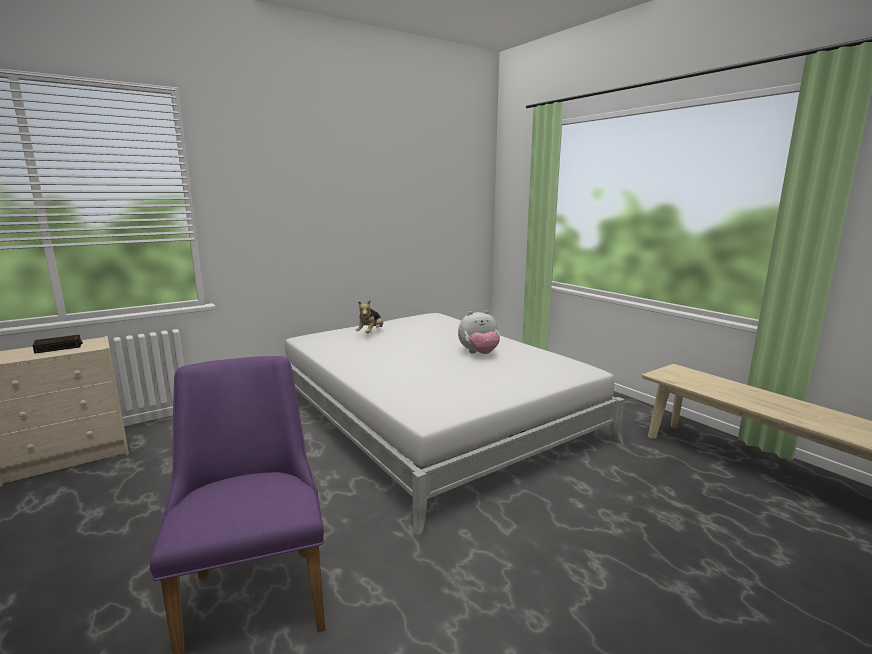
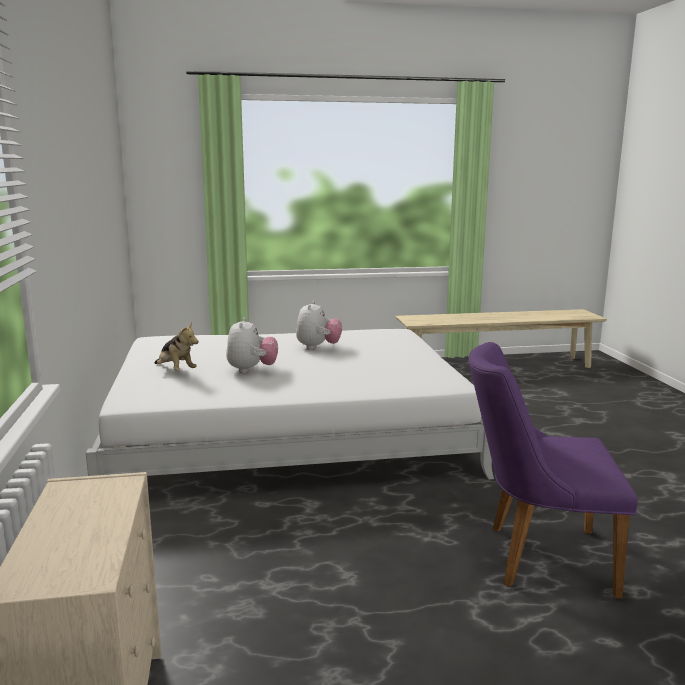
camera: 65 degrees left, 0 degrees up
(59, 347) = (71, 514): alarm clock -> none
(392, 348) = (251, 370): none -> plush toy

